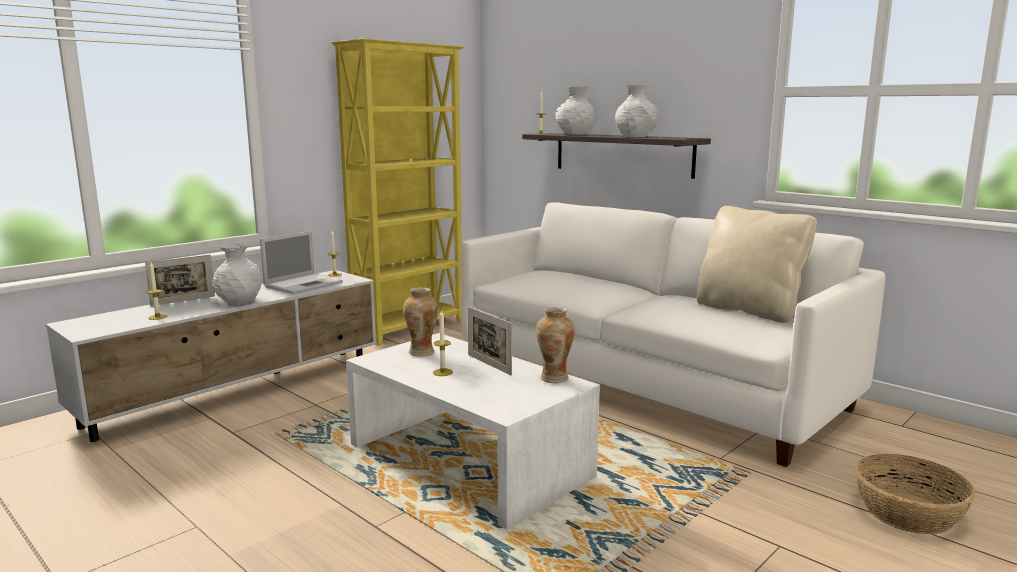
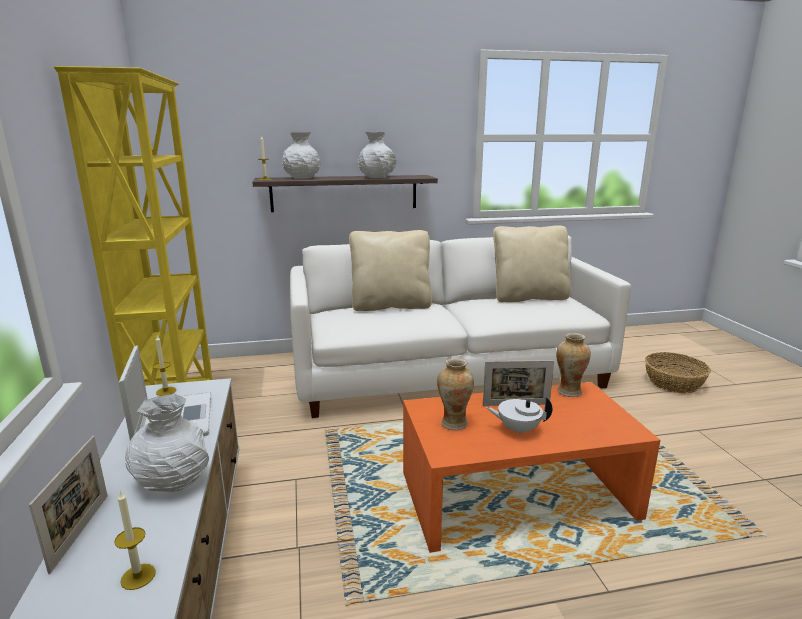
camera: 55 degrees left, 5 degrees up
(442, 372) = (518, 429): candle -> white teapot
(469, 460) = (516, 494): white coffee table -> orange coffee table
(590, 278) = (390, 306): none -> beige pillow

